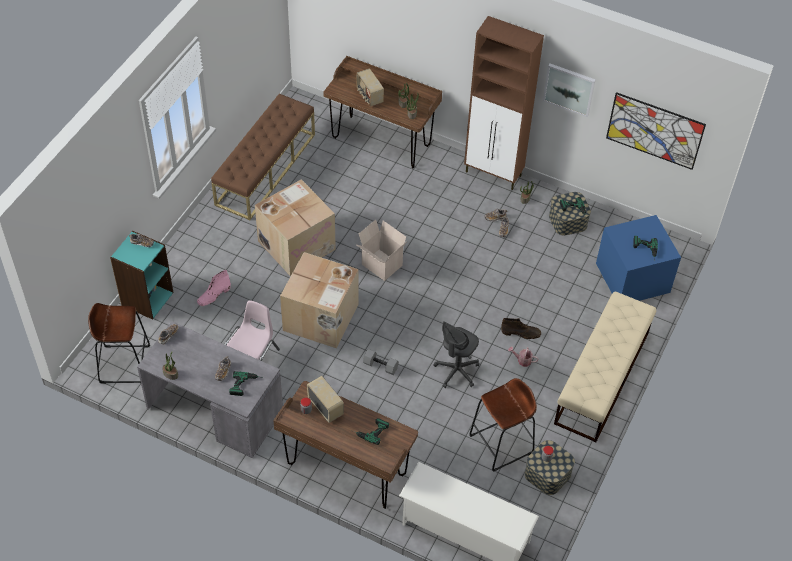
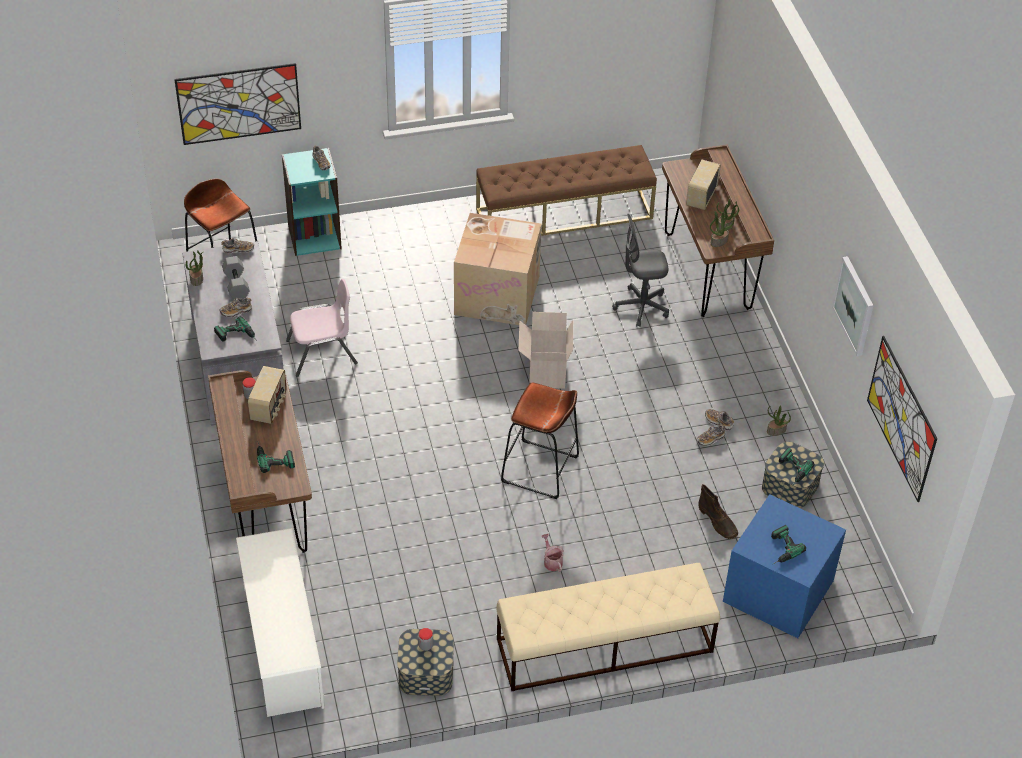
camera: 50 degrees right, 5 degrees down
(80, 241) = (239, 104): none -> picture
(214, 295) = (369, 278): pink boot -> none
(321, 318) = (428, 370): cardboard box -> none
(380, 366) = (418, 451): grey dumbbell -> grey dumbbell (235, 284)
(456, 371) = (477, 515): grey office chair -> grey office chair (641, 307)
(494, 174) = (777, 384): brown cabinet -> none
(501, 444) = (423, 609): brown stool -> brown stool (540, 469)
(521, 333) = (587, 538): brown boot -> brown boot (718, 521)

